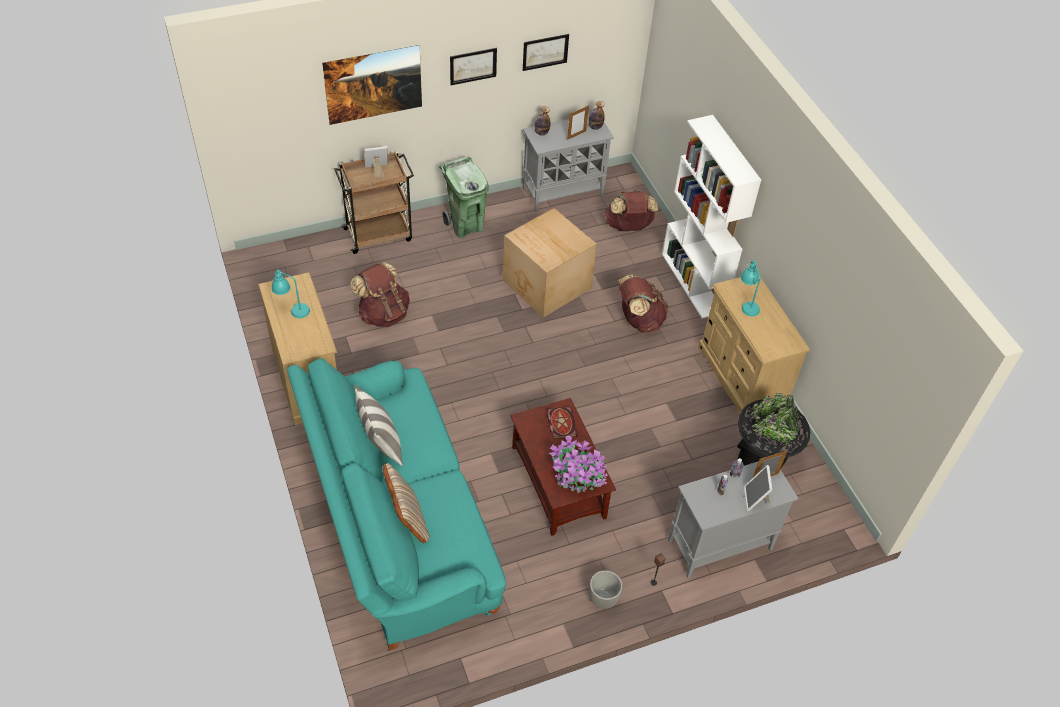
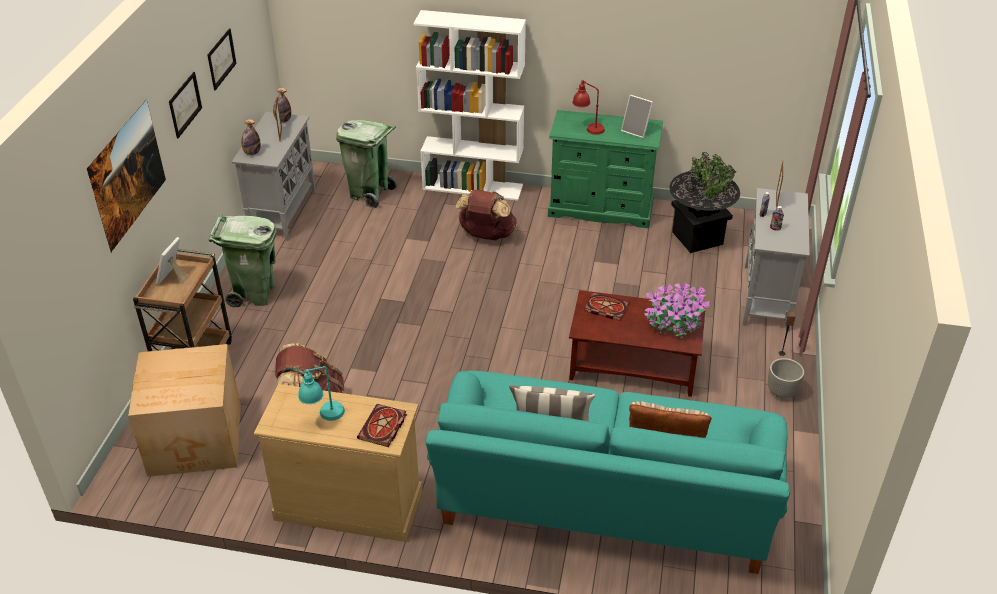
camera: 55 degrees left, 10 degrees down
(301, 343) = (383, 428): none -> book
(546, 285) = (390, 273): cardboard box -> cardboard box (196, 440)
(628, 227) = (370, 193): brown backpack -> green trash can
(741, 377) = (601, 208): beige dresser -> green dresser
(746, 303) = (587, 129): turquoise table lamp -> red table lamp
(756, 499) = (795, 214): picture frame -> picture frame (636, 131)

